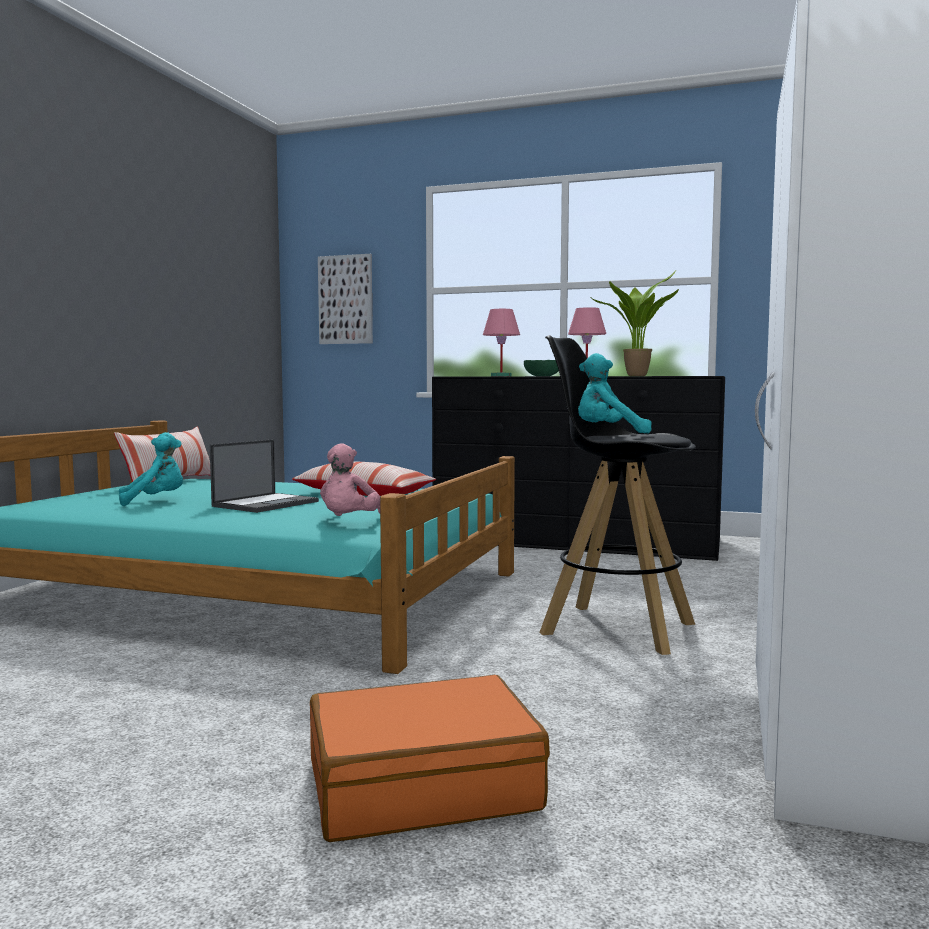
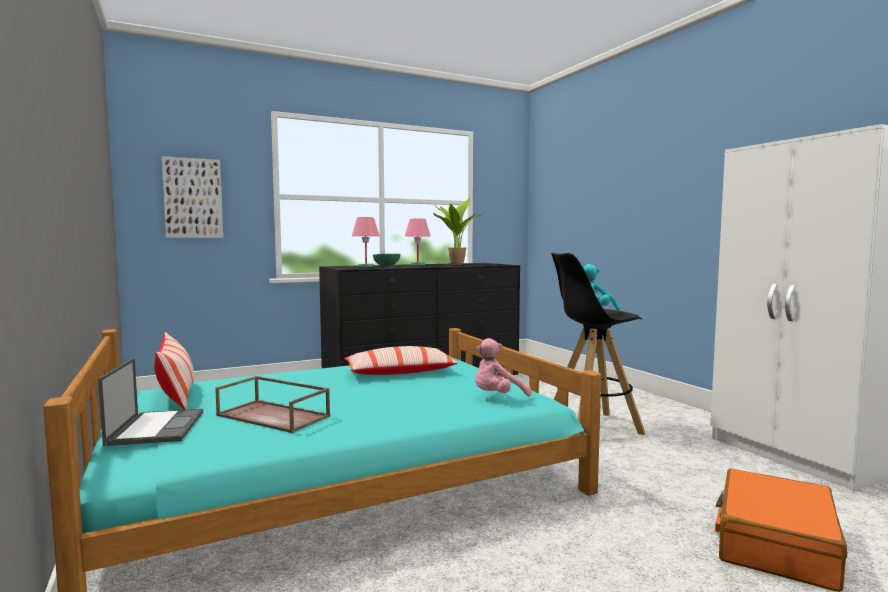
camera: 45 degrees left, 0 degrees up
(155, 501) = (275, 416): turquoise plush toy -> brown tray
(266, 504) = (377, 396): laptop -> laptop (157, 427)
(349, 522) = (497, 397): pink plush toy -> pink plush toy turned 90 degrees clockwise

